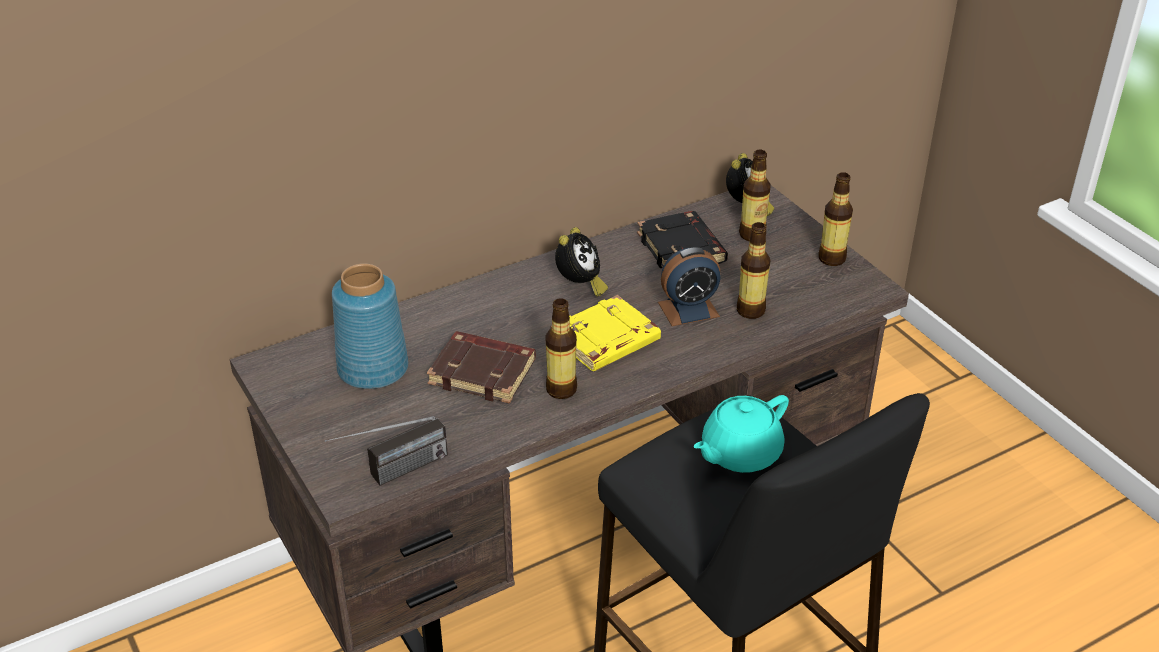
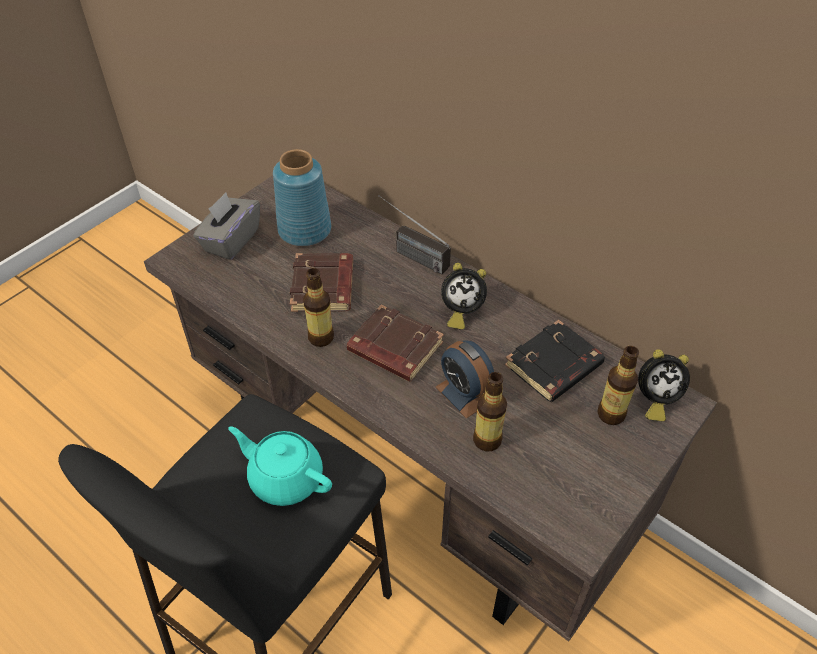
camera: 70 degrees right, 10 degrees up
(346, 435) = (231, 240): none -> grey tissue box
(391, 474) = (197, 274): radio -> radio (409, 254)
(605, 341) = (393, 348): yellow book -> brown book
(831, 258) = (611, 491): bottle -> none

